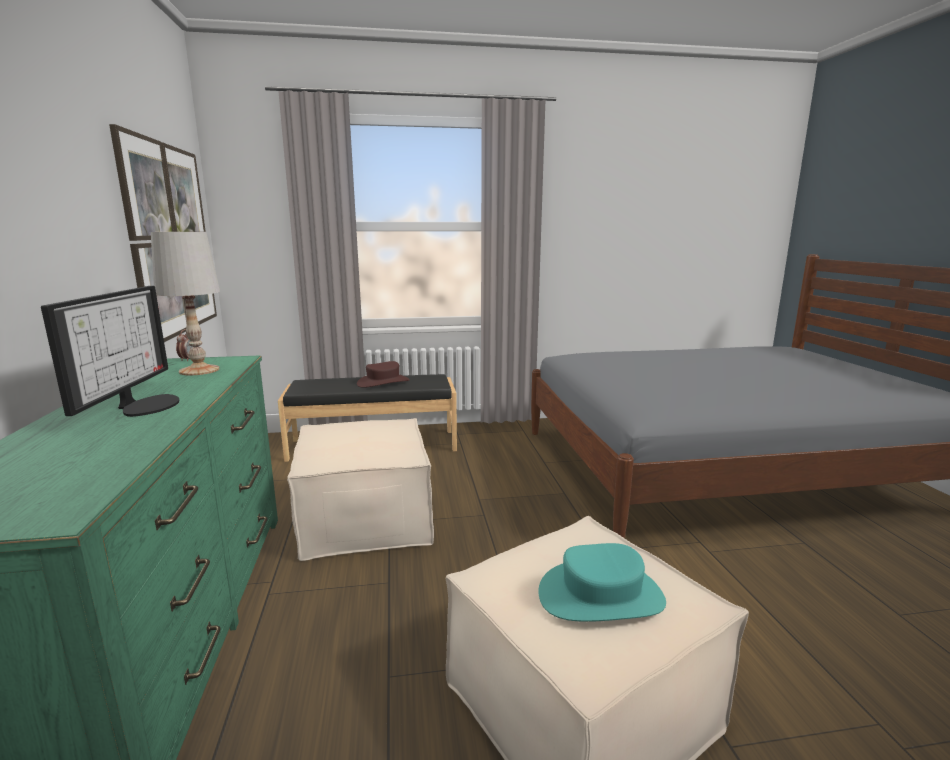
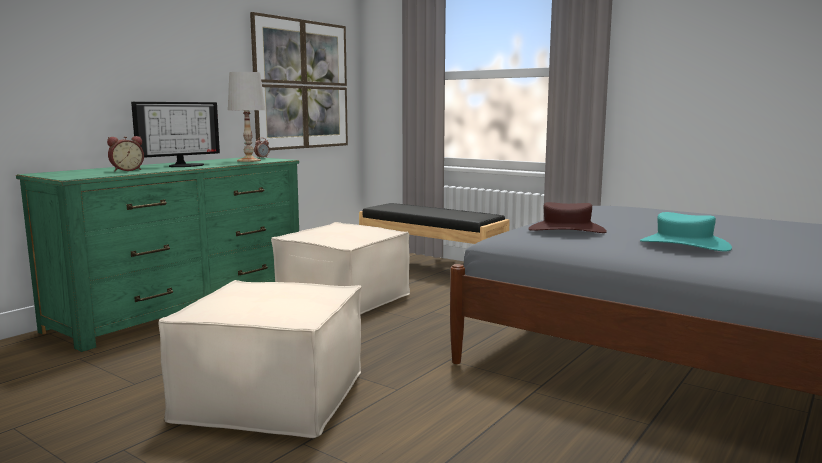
camera: 45 degrees right, 5 degrees down
(87, 450) = (126, 170): none -> alarm clock
(383, 382) = (441, 212): brown hat -> brown hat (566, 230)
(600, 596) = (262, 301): turquoise hat -> turquoise hat (684, 245)

